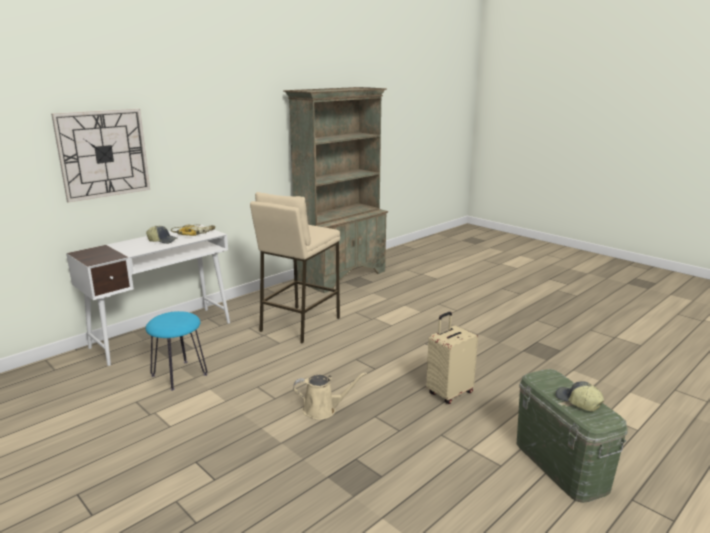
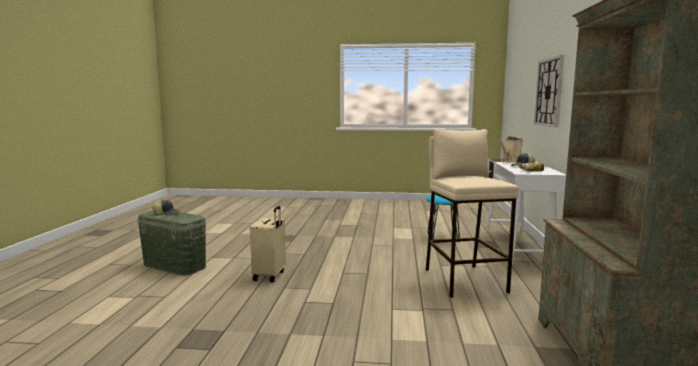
camera: 140 degrees right, 10 degrees down
(323, 409) = (337, 248): beige watering can -> beige watering can (510, 161)

